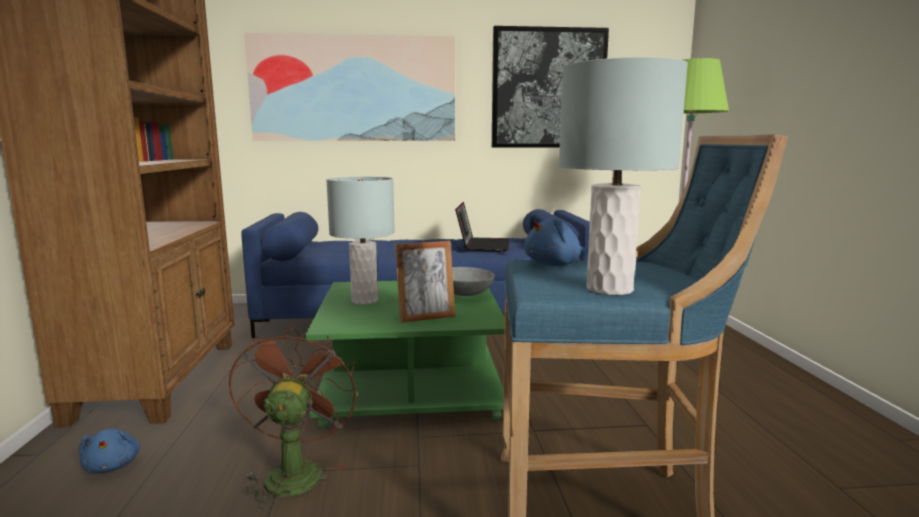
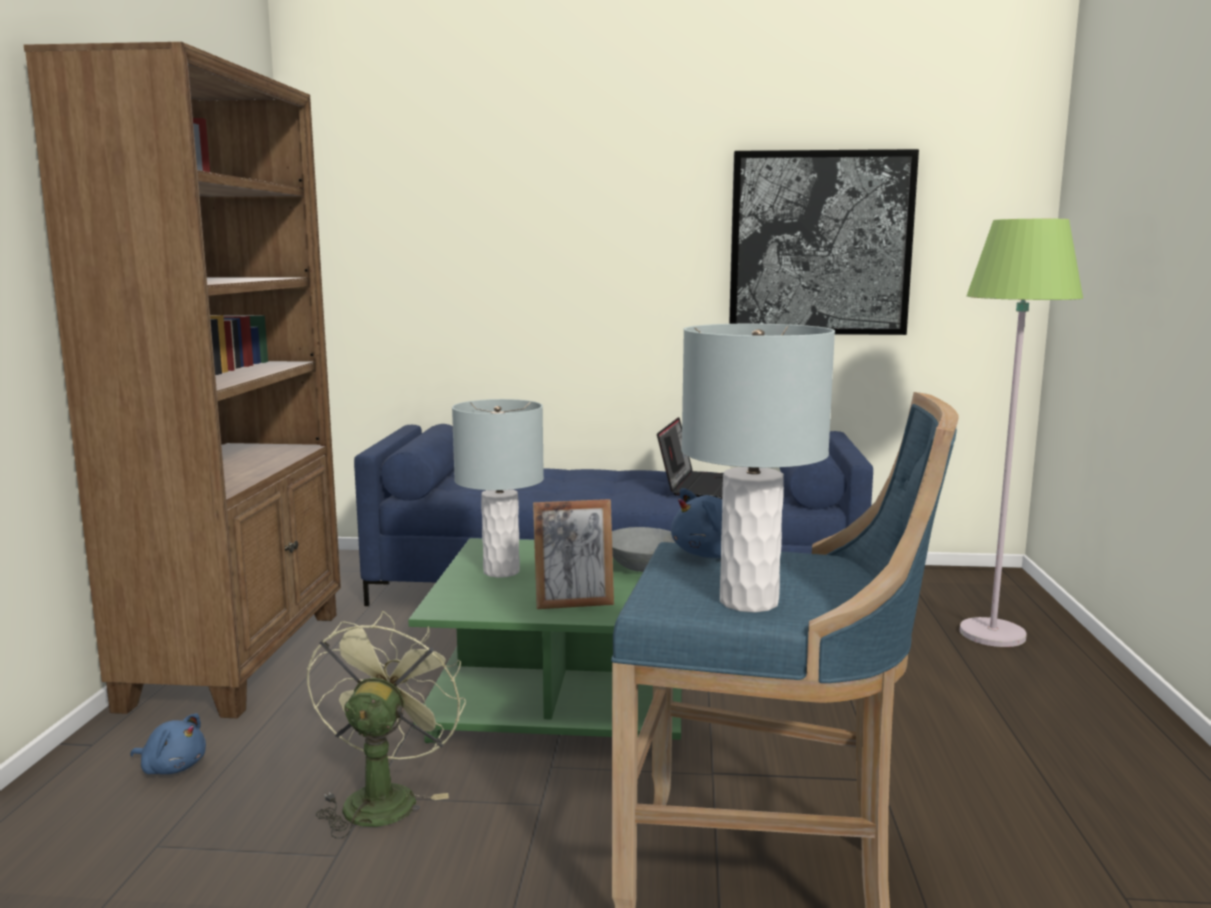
camera: 10 degrees right, 0 degrees up
(113, 465) = (172, 767): blue plush toy -> blue plush toy turned 60 degrees counterclockwise
(294, 471) = (383, 797): brown fan -> green fan
(354, 89) = (524, 246): picture -> none

